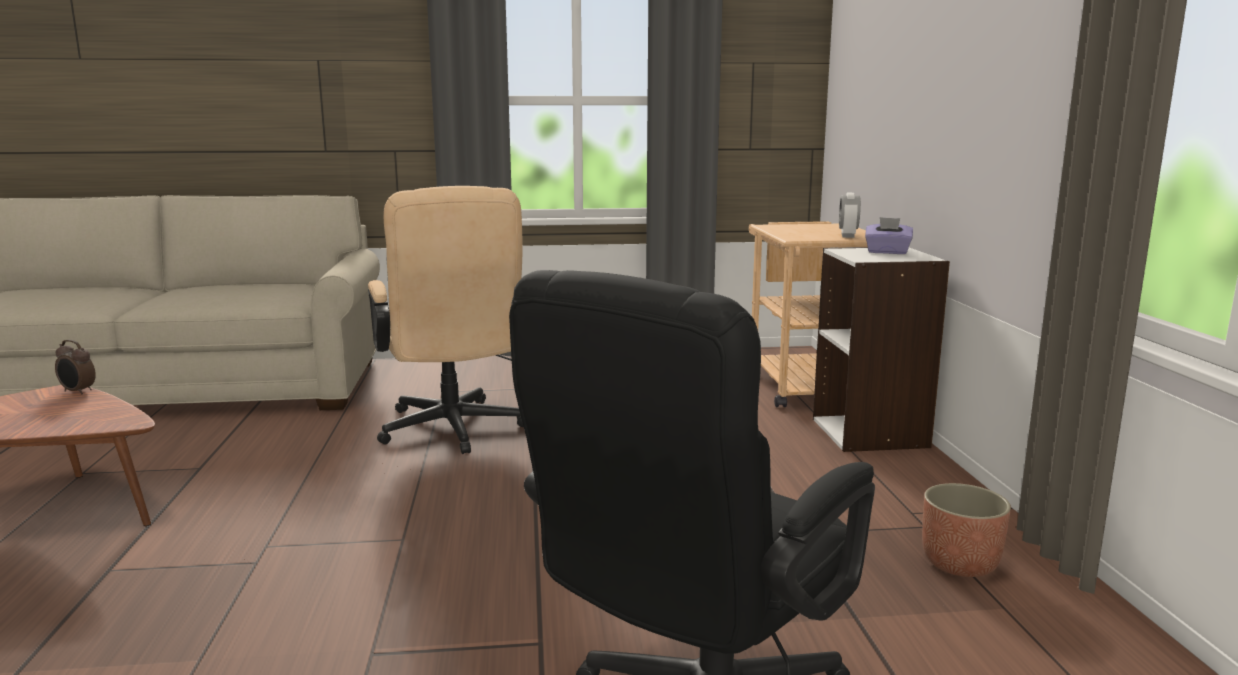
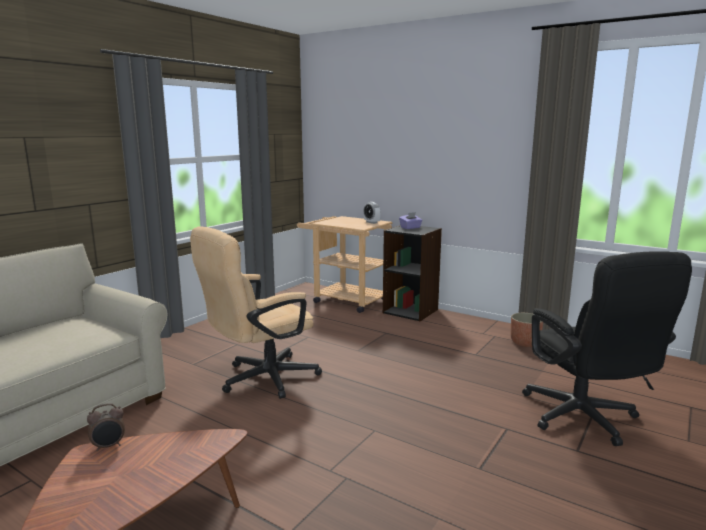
camera: 50 degrees left, 0 degrees up
(453, 432) = (261, 380): beige office chair -> beige office chair turned 120 degrees clockwise
(871, 433) = (411, 311): white bookcase -> black bookcase

